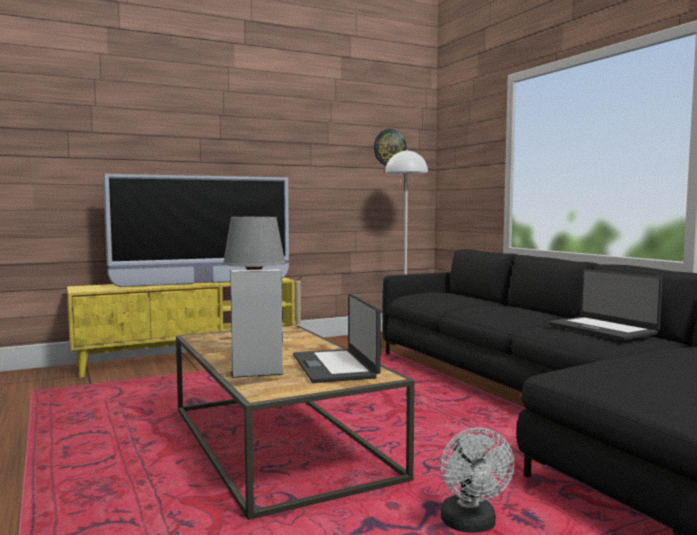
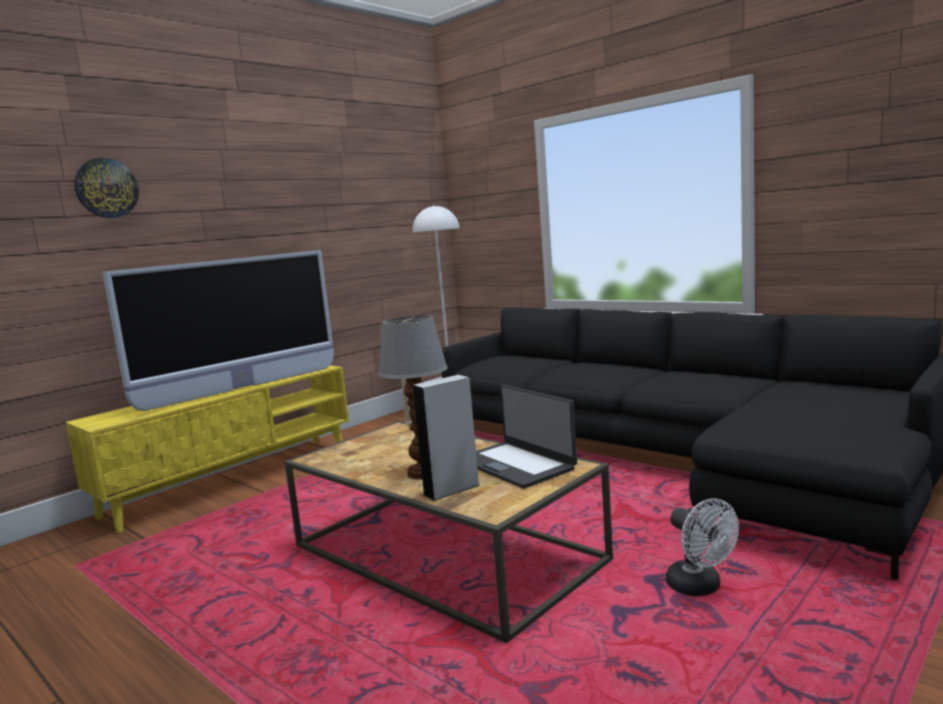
camera: 20 degrees left, 5 degrees up
(389, 147) = (404, 201): wall clock -> wall clock (106, 188)
(602, 329) = (703, 377): laptop -> none

